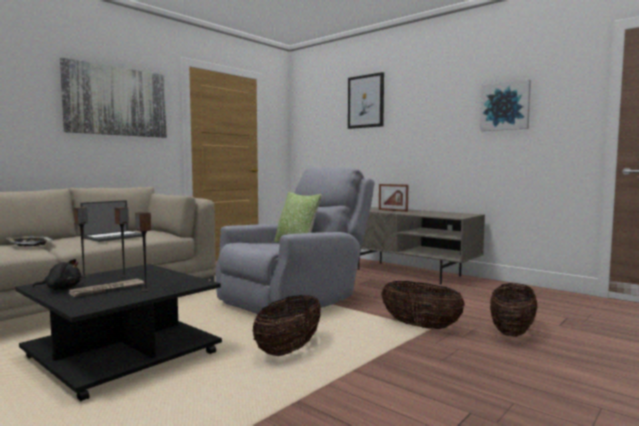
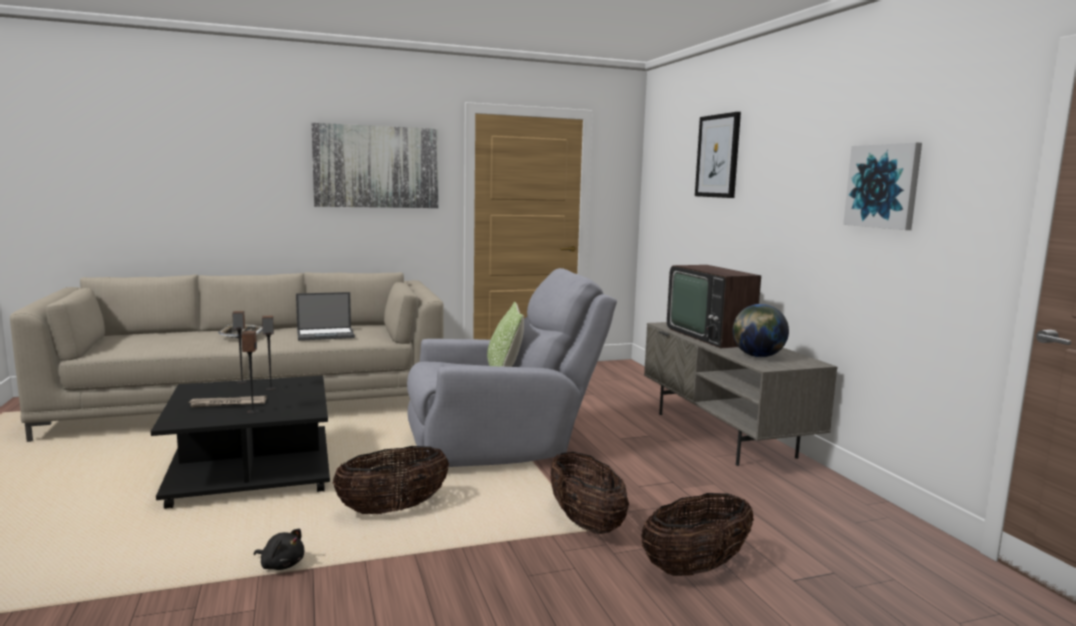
camera: 30 degrees right, 5 degrees up
(61, 288) = (200, 394): black plush toy -> black plush toy (281, 565)
(393, 210) = (713, 335): picture frame -> television
(440, 214) = (757, 356): none -> globe

